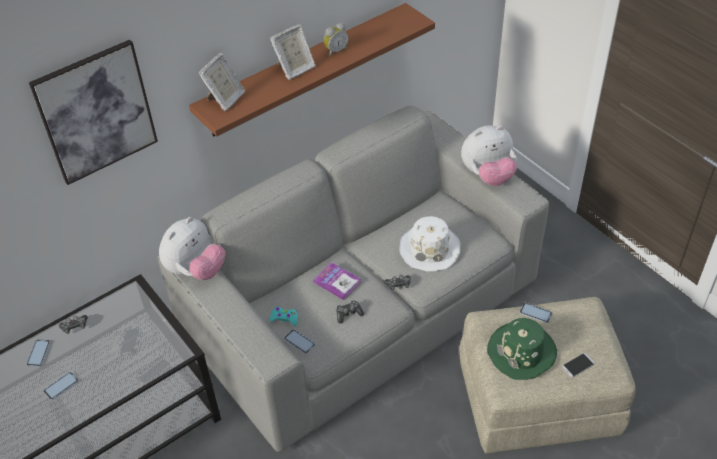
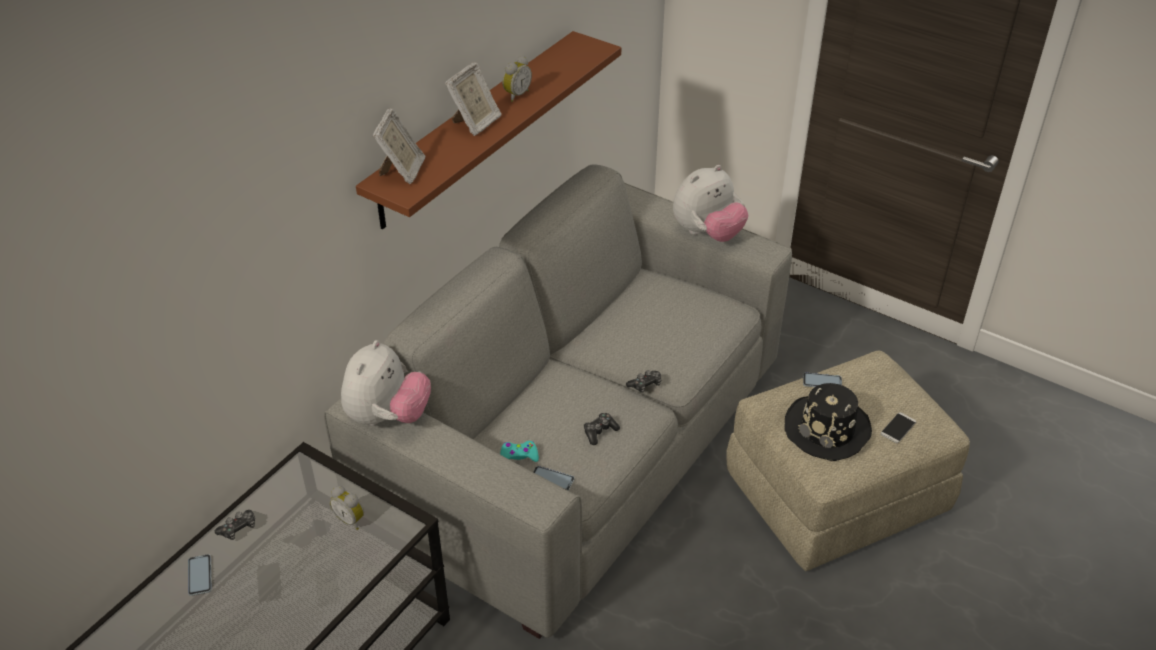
camera: 20 degrees left, 5 degrees down
(61, 386) = (253, 609): phone -> none
(96, 112) = (254, 204): picture -> none
(148, 338) = (351, 519): none -> alarm clock
(337, 282) = (567, 398): book -> none
(430, 248) = (665, 335): white hat -> none
(522, 352) = (828, 429): green hat -> black hat

